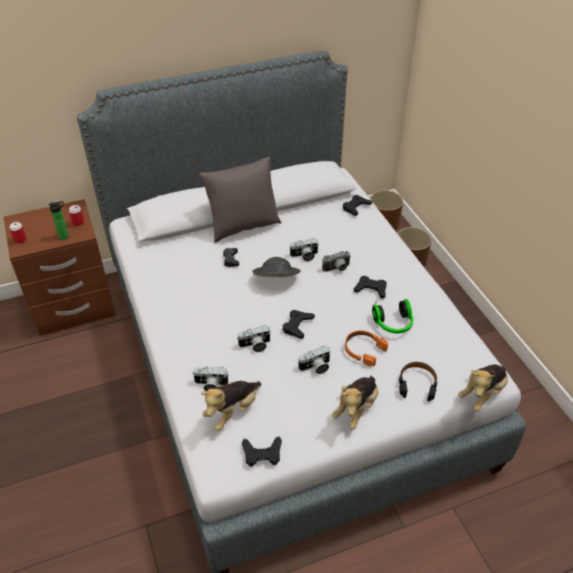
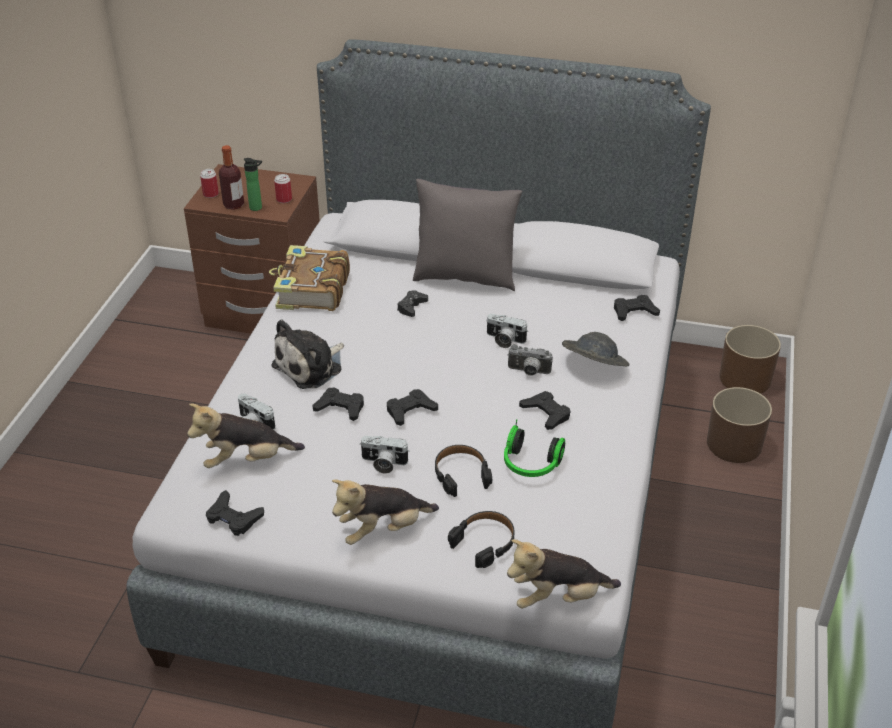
camera: 35 degrees right, 5 degrees down
(45, 241) = (233, 205): none -> bottle
(157, 277) = (311, 290): none -> book
(208, 328) = (311, 366): none -> plush toy
(255, 345) = (340, 408): camera -> black game controller
(276, 280) = (440, 351): grey hat -> grey hat (593, 366)
(363, 350) = (461, 474): orange headphones -> black headphones

